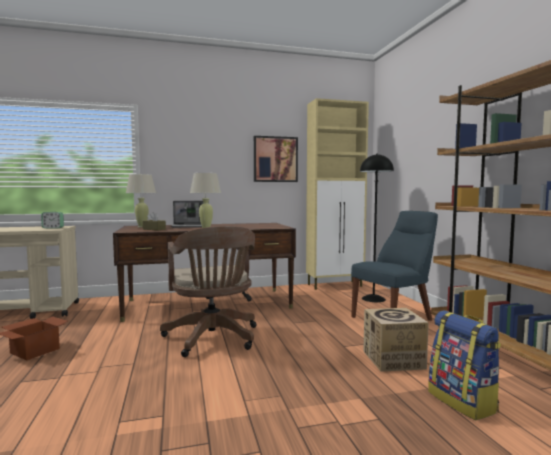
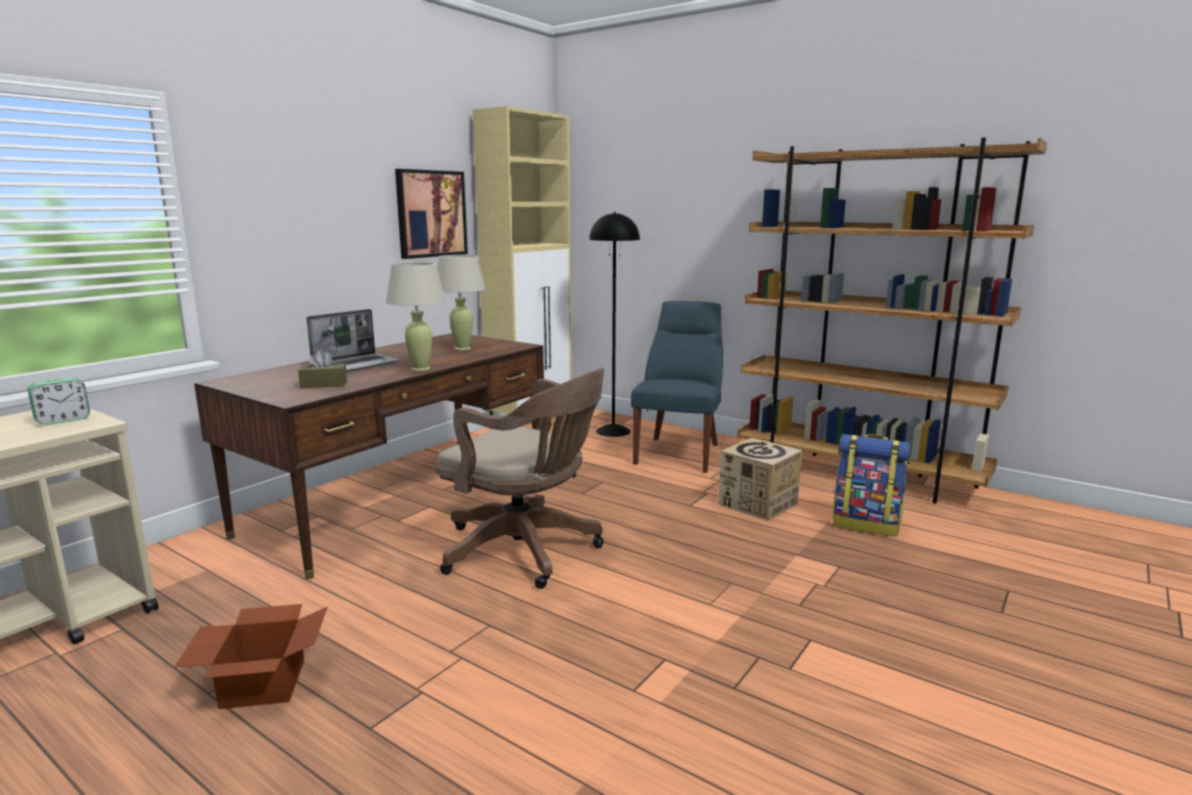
camera: 40 degrees left, 10 degrees up
(142, 227) = (260, 381): beige table lamp -> beige table lamp (463, 348)

